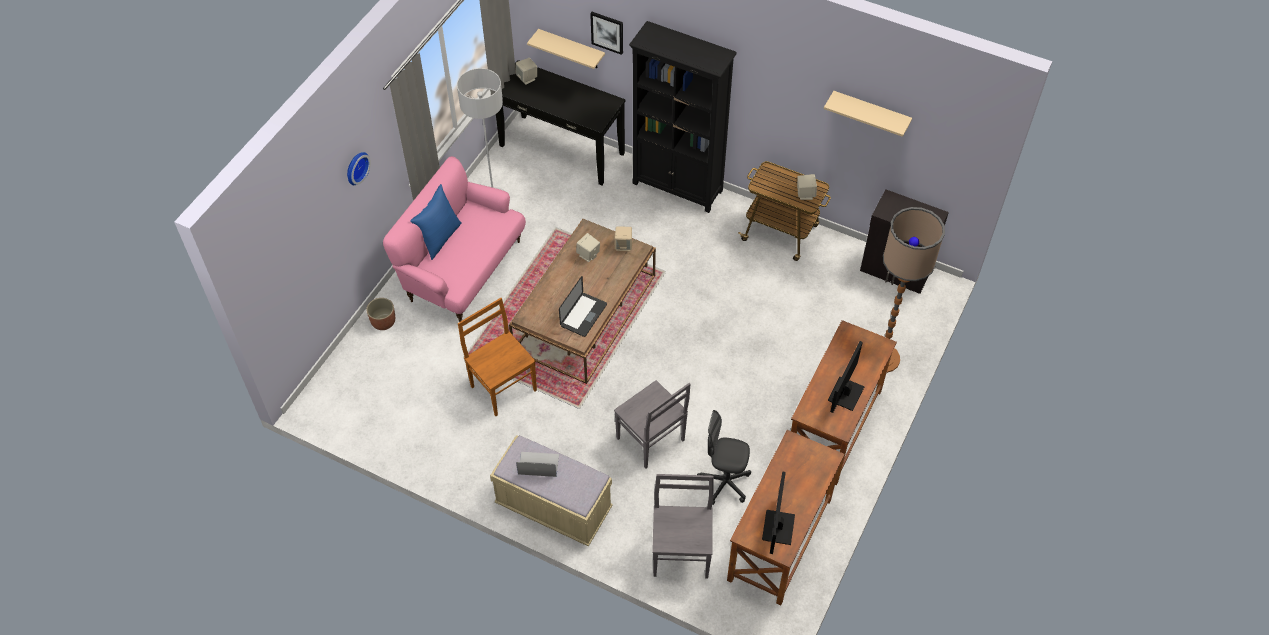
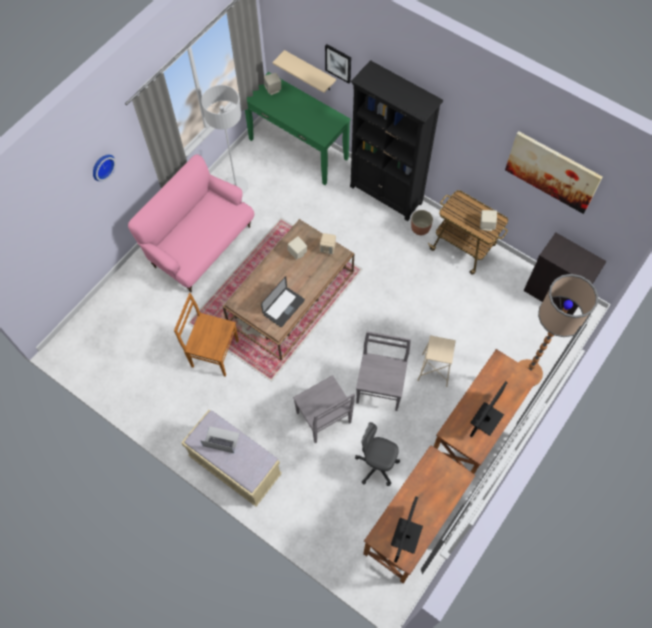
camera: 10 degrees right, 10 degrees up
(383, 322) = (130, 282): planter -> planter (420, 228)
(439, 238) = (181, 221): blue pillow -> none
(502, 387) = (213, 353): brown chair -> brown chair turned 45 degrees counterclockwise
(562, 149) = (298, 148): black console table -> green console table
(681, 553) = (330, 523): grey chair -> grey chair (380, 388)
(772, 370) = (434, 370): none -> beige stool
(870, 113) = (552, 172): beige shelf -> picture

